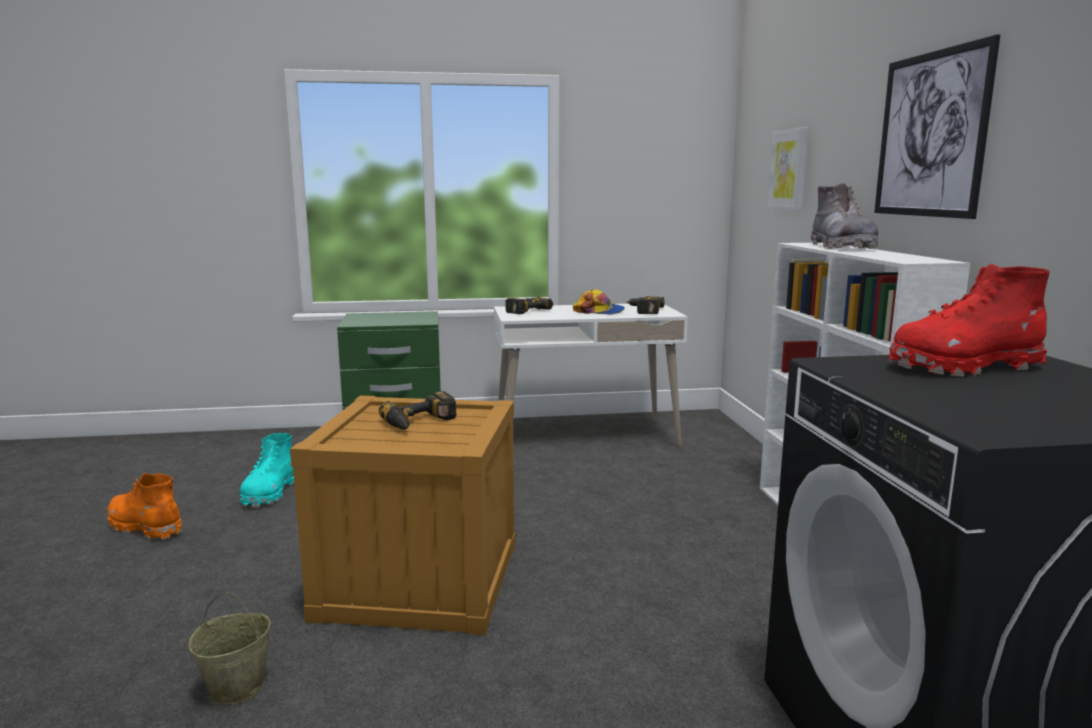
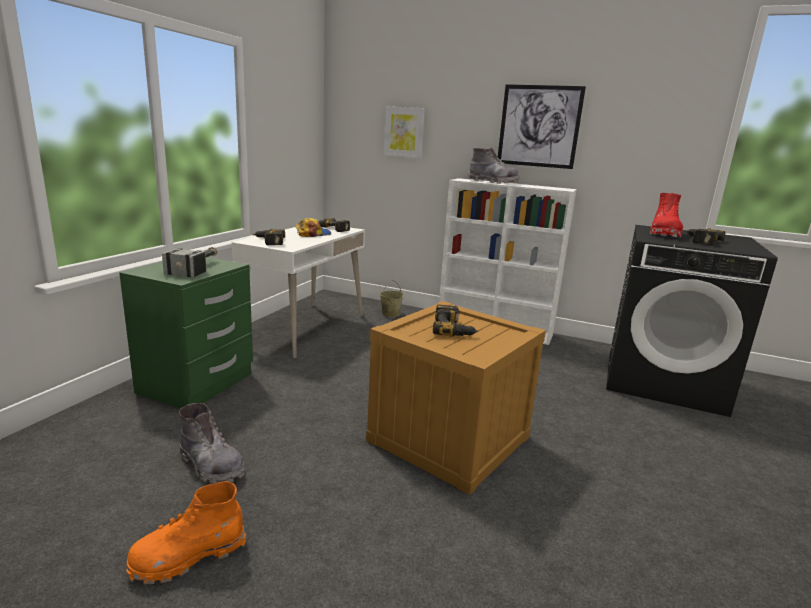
camera: 60 degrees left, 5 degrees up
(238, 687) = (536, 540): beige bucket -> beige bucket (390, 314)
(269, 493) = (211, 465): turquoise boot -> grey boot
(393, 319) = (197, 268): none -> hammer
(975, 389) = (700, 241): none -> power drill

